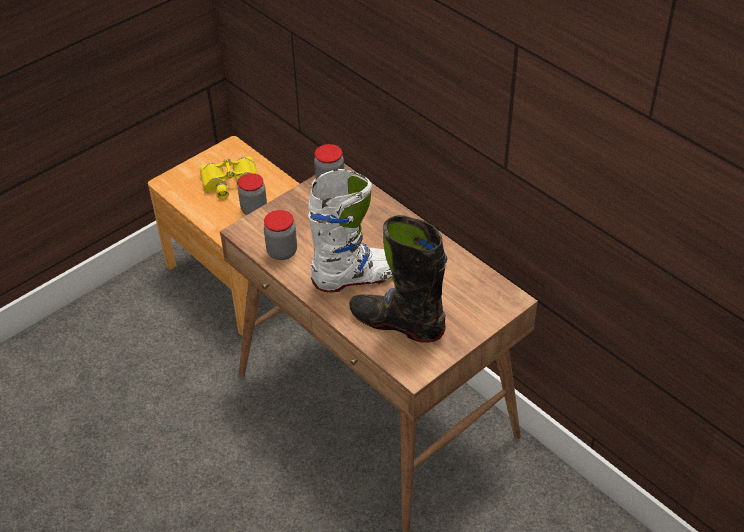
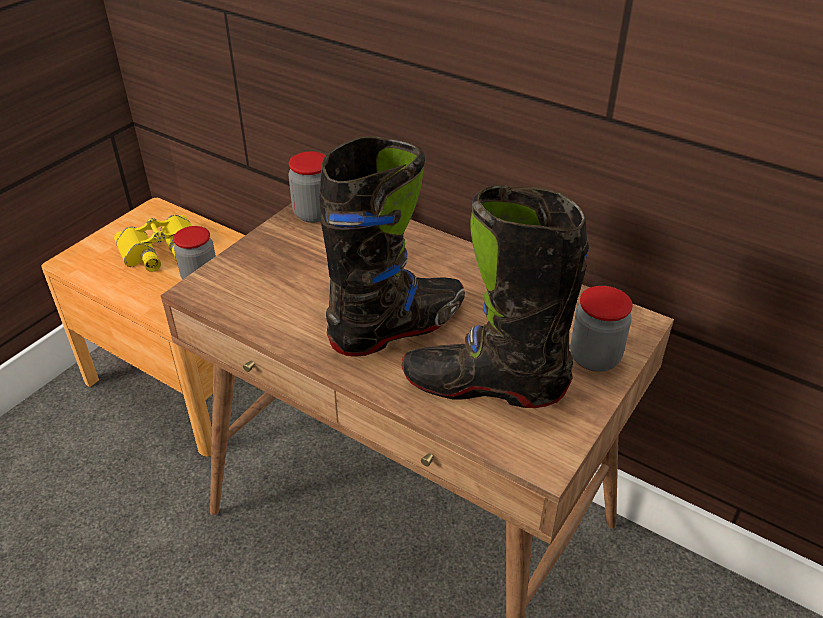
camera: 15 degrees left, 5 degrees down
(282, 252) = (267, 310): jar -> jar (594, 358)
(359, 277) = (398, 328): white boot -> black boot

